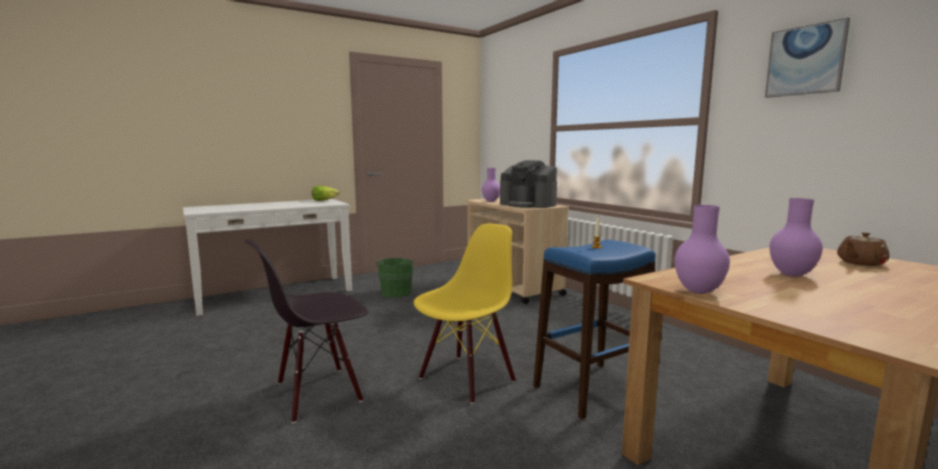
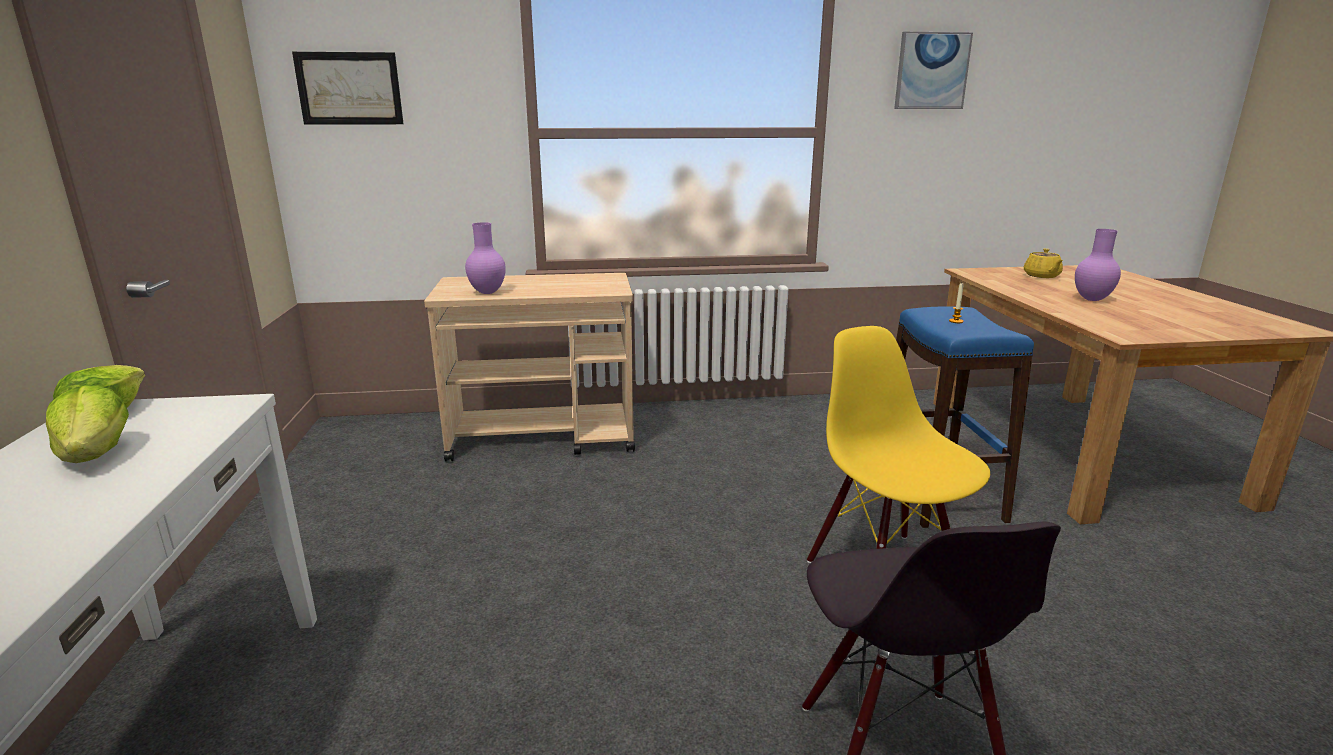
camera: 65 degrees left, 10 degrees up
(298, 203) = (96, 454): none -> lettuce
(396, 292) = (416, 556): green bucket -> none
(500, 112) = (349, 88): none -> picture
(528, 205) = (574, 283): coffee machine -> none
(699, 292) = (1171, 335): purple vase -> none
(860, 263) = (1042, 276): brown teapot -> yellow teapot

